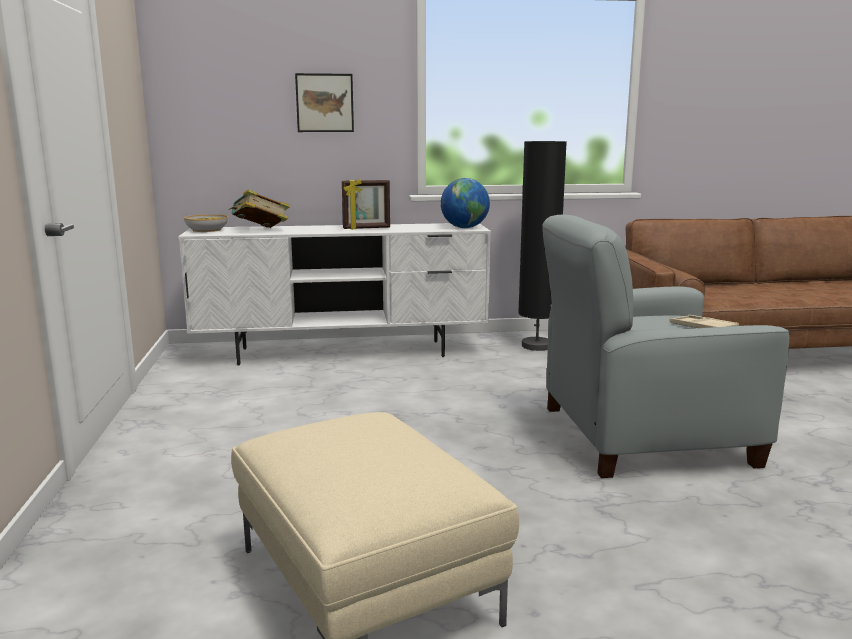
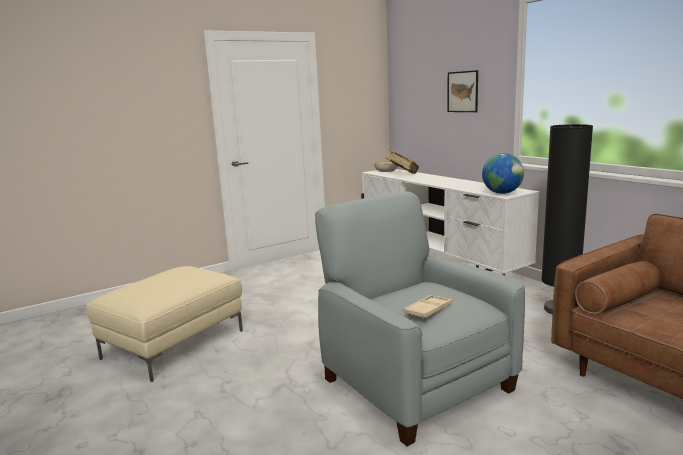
camera: 65 degrees right, 0 degrees up
(366, 228) = (450, 182): picture frame -> none

